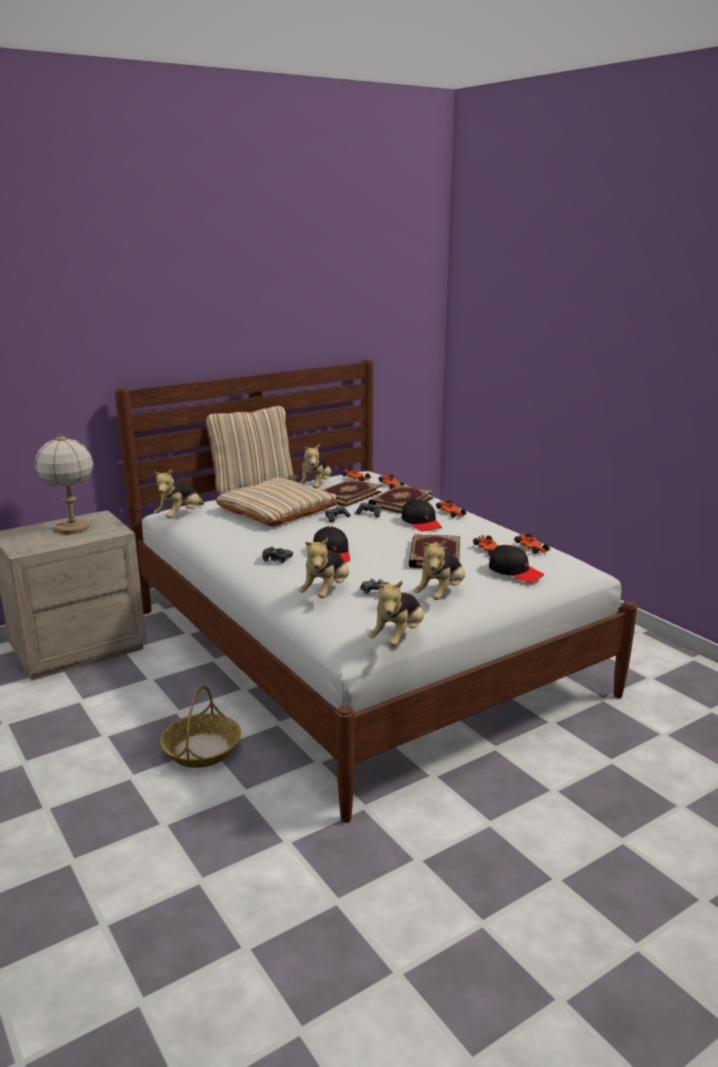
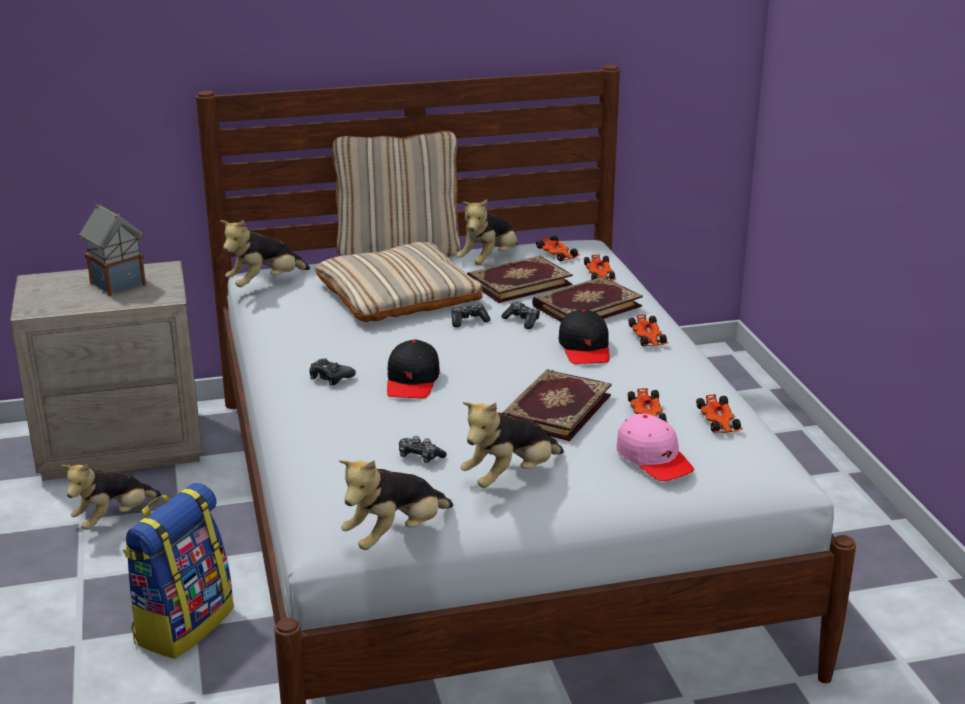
camera: 20 degrees right, 5 degrees up
(73, 528) = (117, 284): table lamp -> toy house
(201, 749) = (183, 624): basket -> backpack
(326, 592) = (353, 444): plush toy -> plush toy (114, 518)
(515, 571) = (654, 458): black cap -> pink cap

